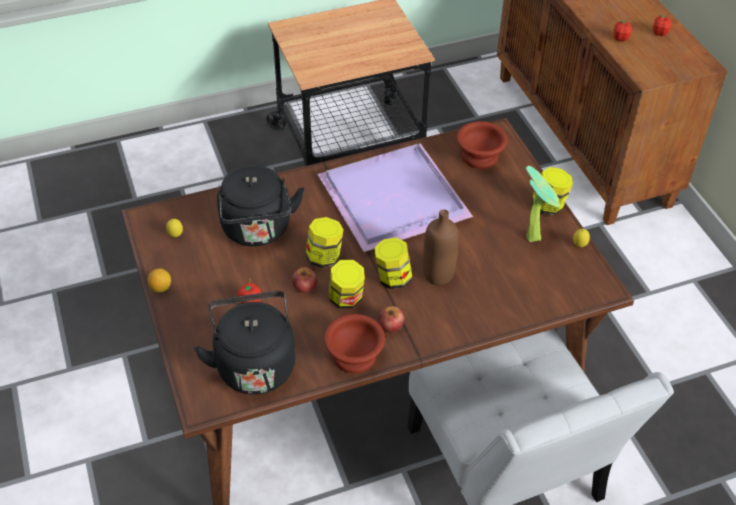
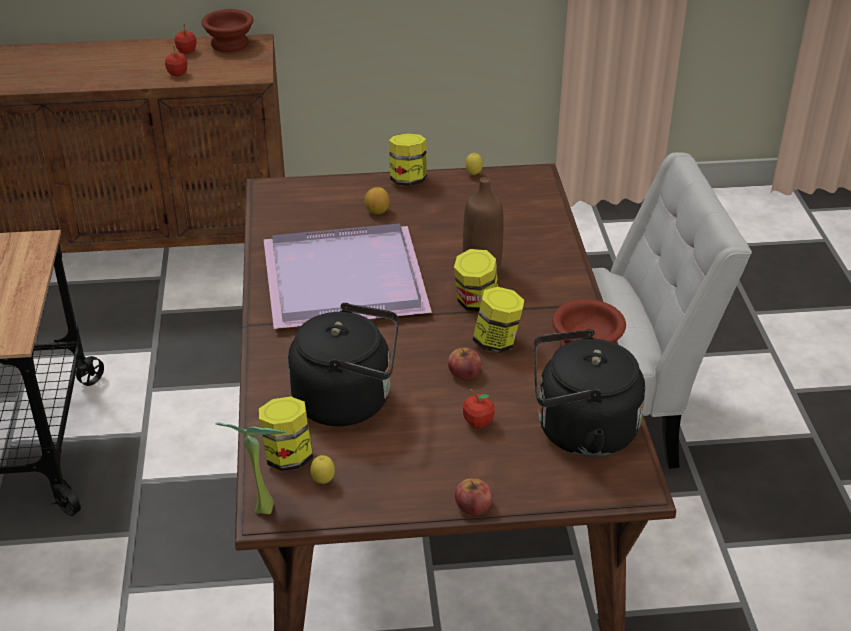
camera: 75 degrees left, 10 degrees down
(161, 287) = (421, 507): lemon -> lemon (377, 211)
(324, 257) = (421, 349): jar -> jar (288, 457)
(390, 325) = (547, 316): apple -> apple (473, 506)
(479, 155) = (303, 207): brown bowl -> brown bowl (228, 44)
(534, 236) = (448, 197): potted plant -> potted plant (262, 504)

